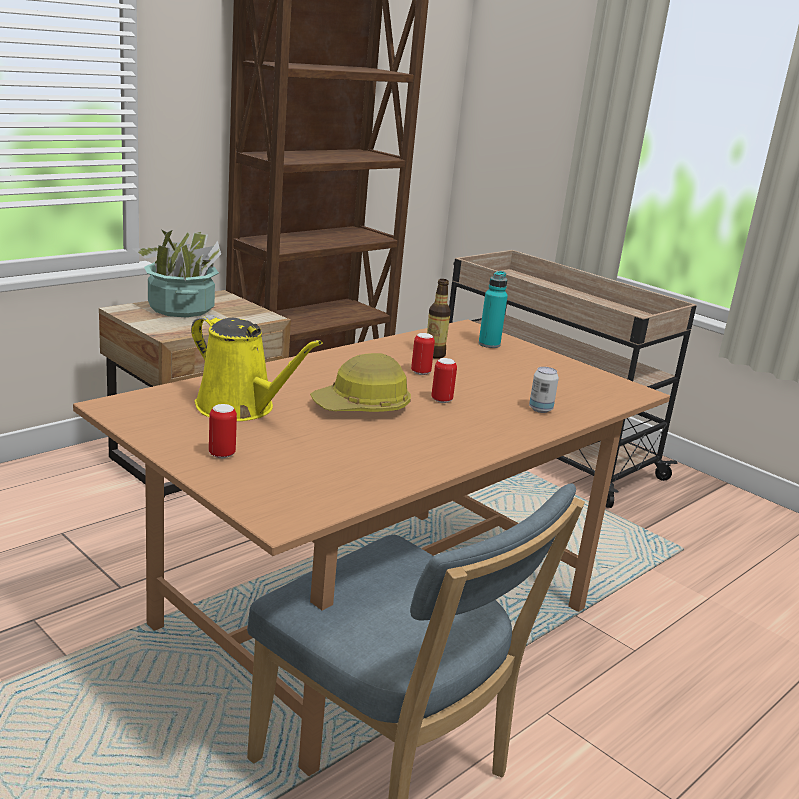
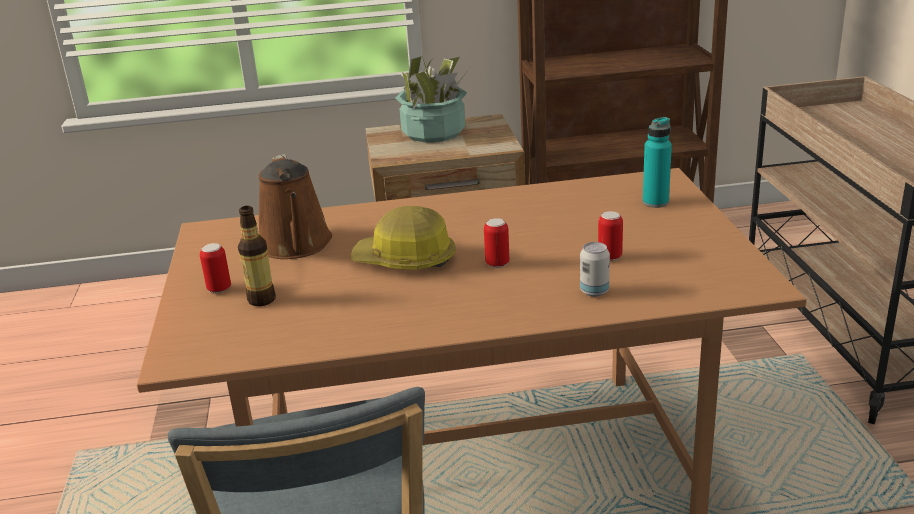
camera: 40 degrees right, 5 degrees up
(240, 408) = (296, 246): yellow watering can -> brown watering can
(420, 372) = (523, 228): can -> can (610, 257)
(434, 355) = (569, 209): bottle -> bottle (261, 300)

